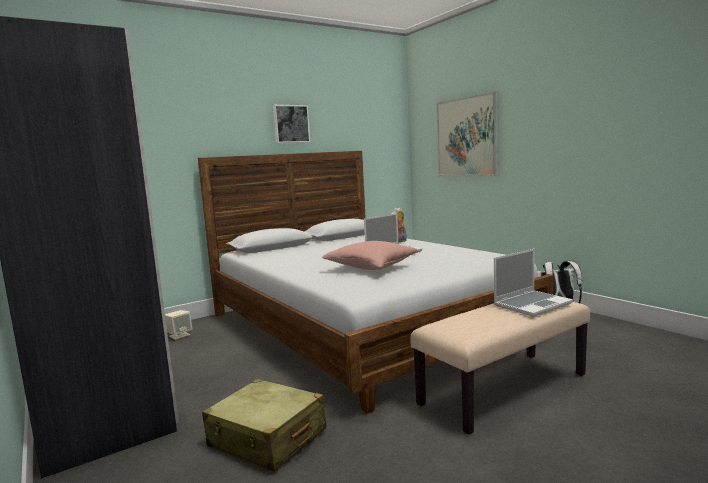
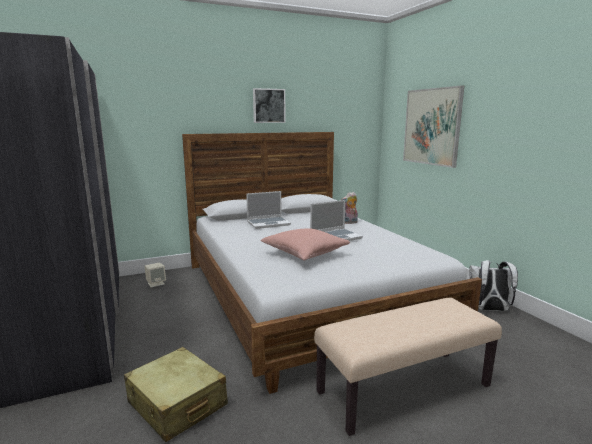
camera: 10 degrees right, 5 degrees up
(532, 304) = (441, 315): laptop -> laptop (269, 223)

